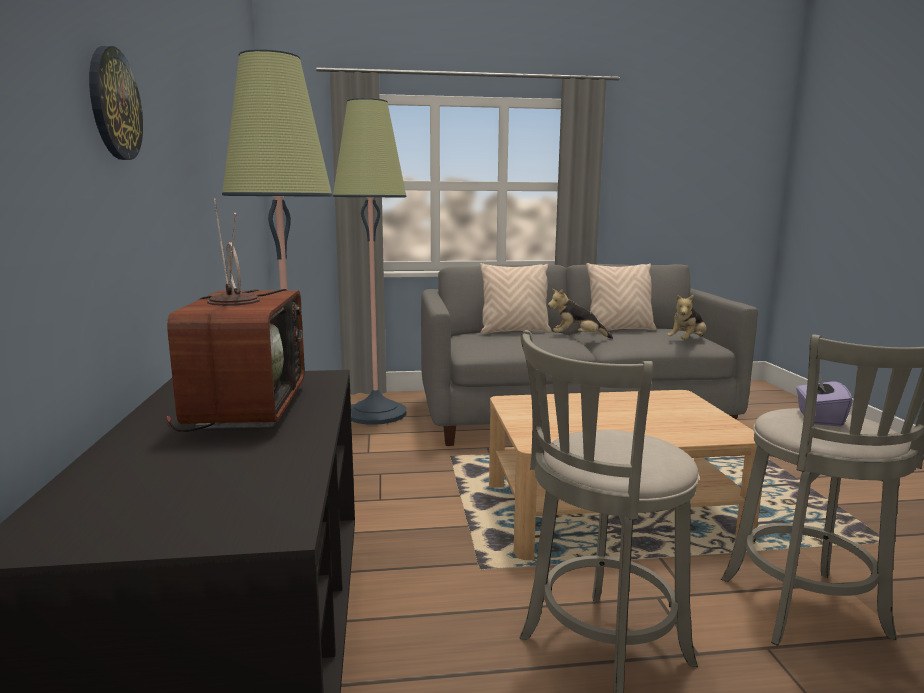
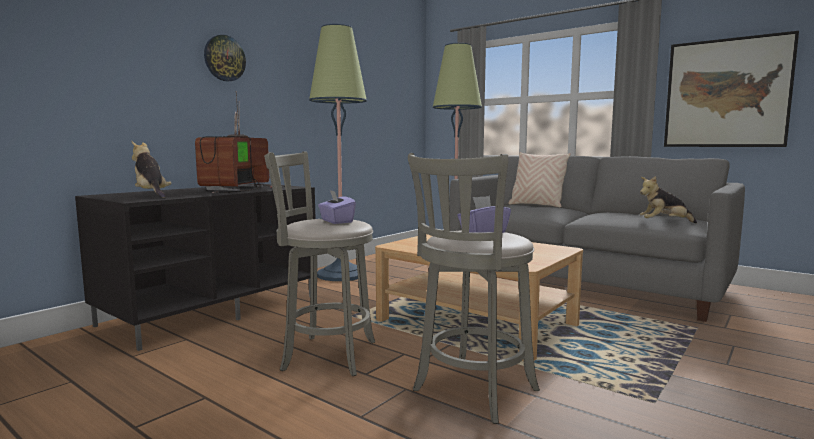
camera: 45 degrees right, 5 degrees down
(244, 407) = (237, 188): television -> television turned 150 degrees clockwise
(577, 338) = (571, 212): plush toy -> plush toy (151, 195)
(619, 330) = (627, 212): beige pillow -> none
(628, 444) = (336, 221): none -> purple tissue box
(658, 193) = (726, 93): none -> picture

